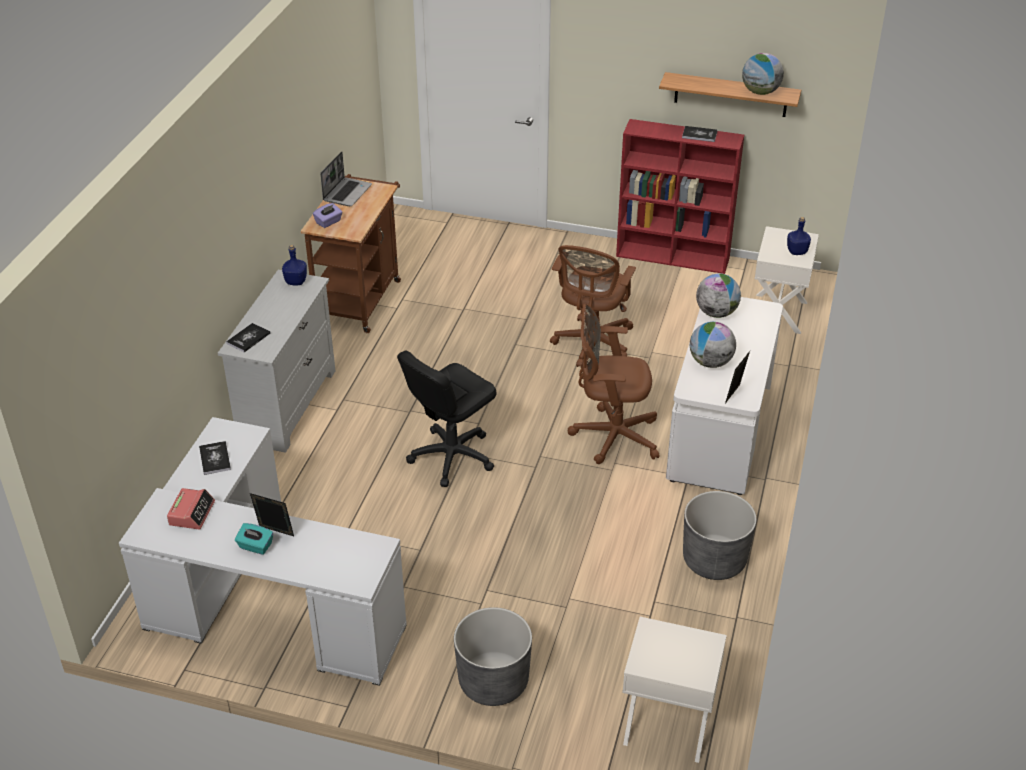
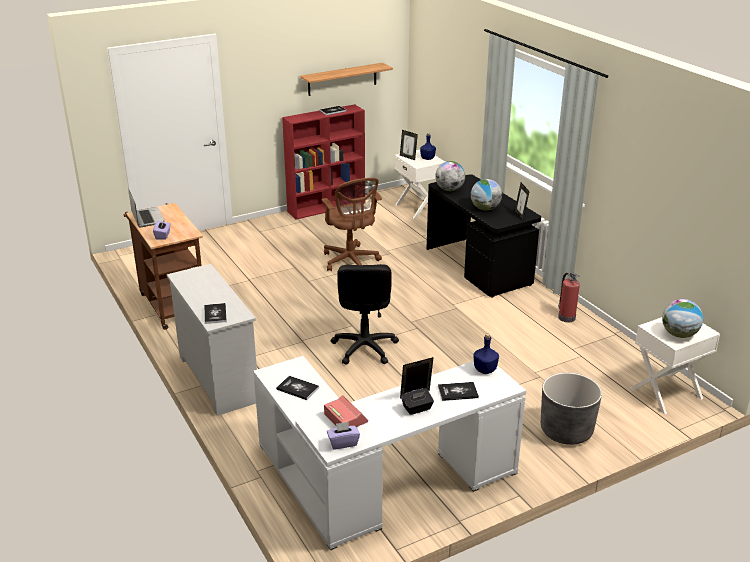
camera: 45 degrees left, 10 degrees down
(154, 534) = (343, 443): none -> purple tissue box
(255, 546) = (417, 408): turquoise tissue box -> black tissue box
(296, 281) = (191, 274): blue bottle -> blue bottle (484, 369)
(312, 556) = (457, 392): none -> book
(611, 436) = (431, 294): brown office chair -> none
(714, 560) = (566, 317): grey planter -> fire extinguisher
(720, 434) = (478, 267): white desk -> black desk
(760, 92) = (366, 68): globe -> globe (679, 334)
(775, 238) = (408, 157): none -> picture frame

